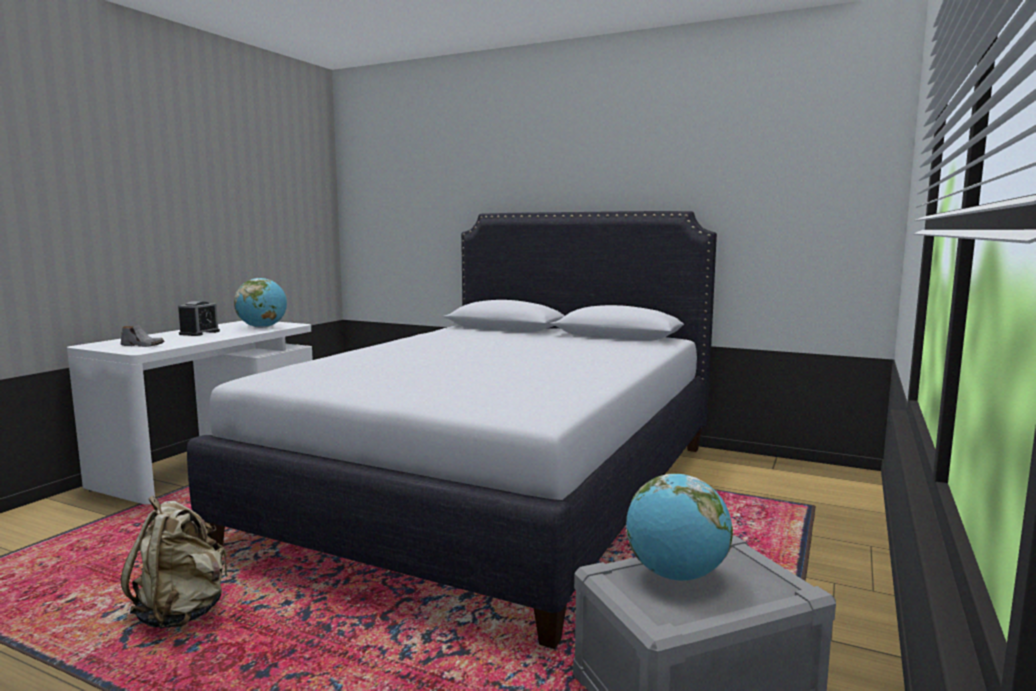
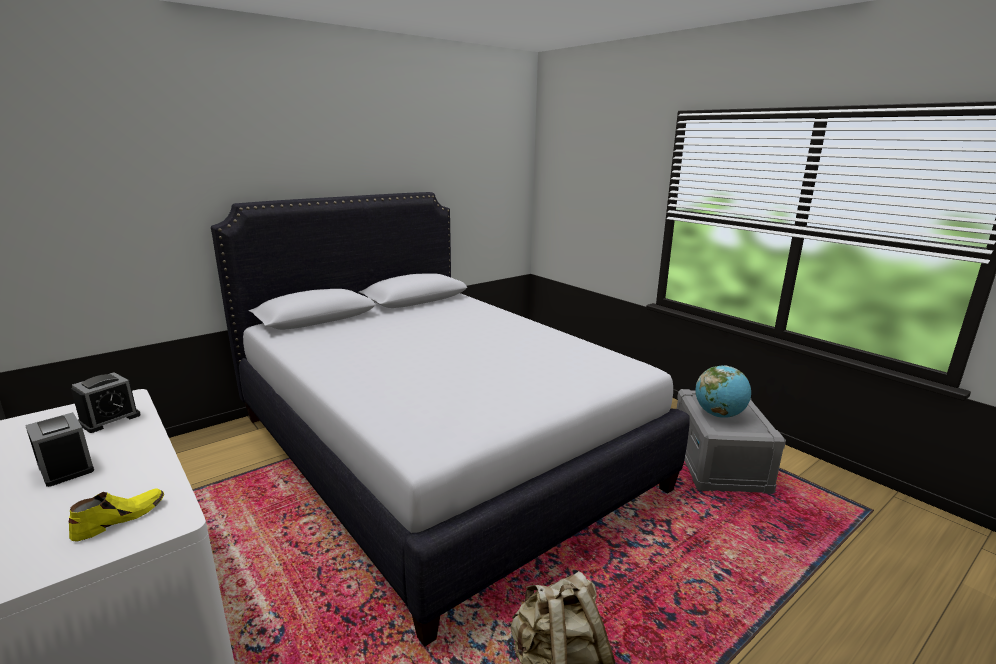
camera: 65 degrees left, 10 degrees up
(143, 346) = (119, 519): grey shoe -> yellow shoe
(262, 327) = (109, 419): globe -> alarm clock

